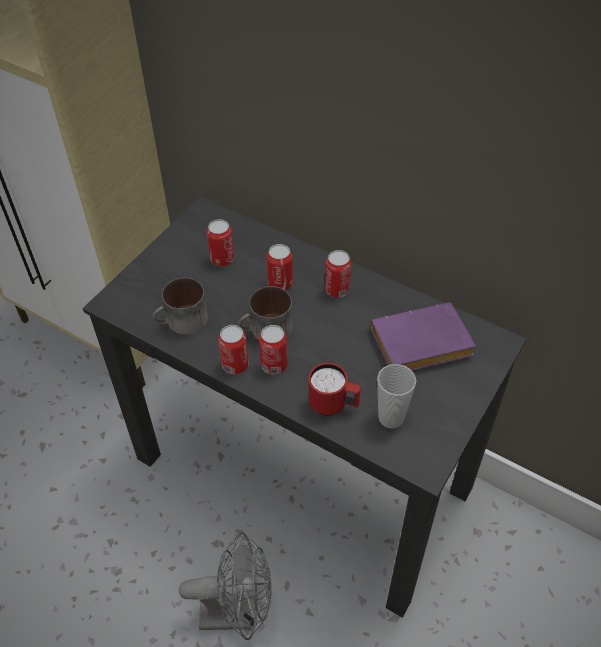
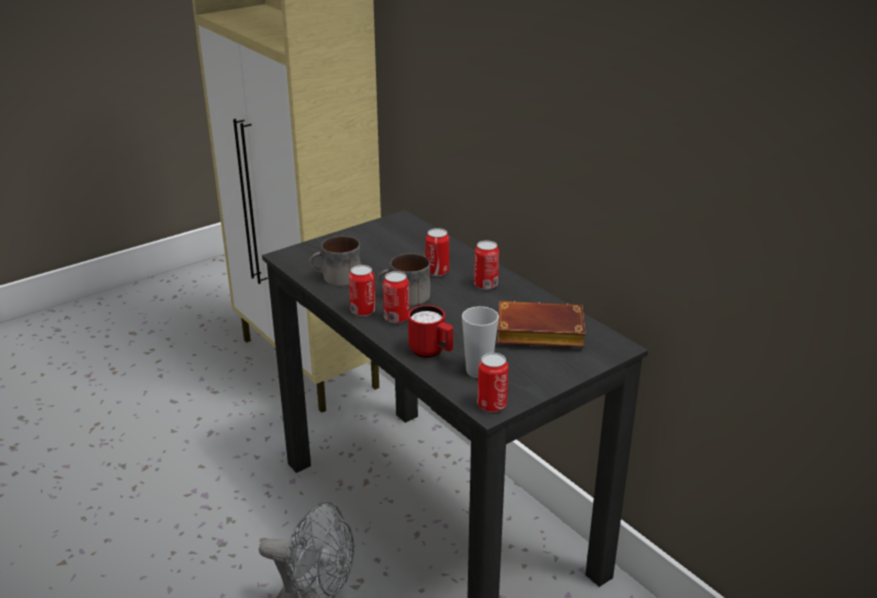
camera: 20 degrees right, 20 degrees down
(222, 259) = (397, 248): can -> can (492, 405)
(419, 347) = (537, 333): purple book -> brown book

